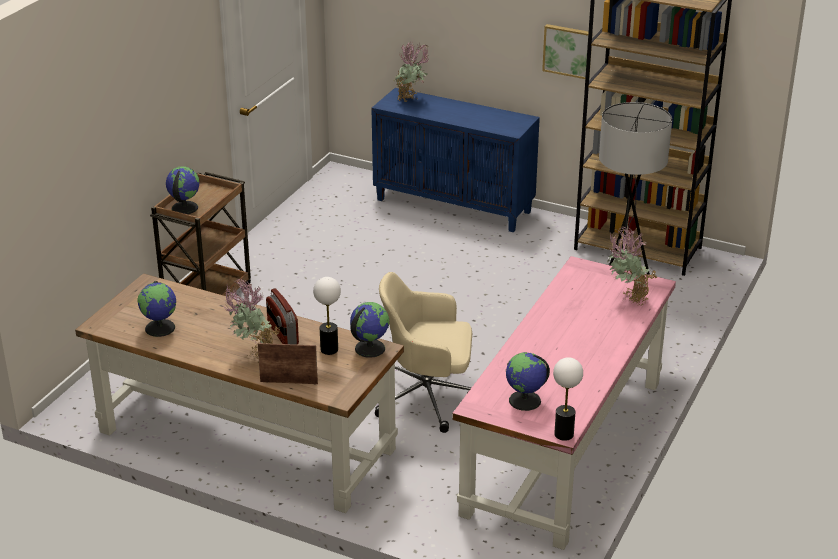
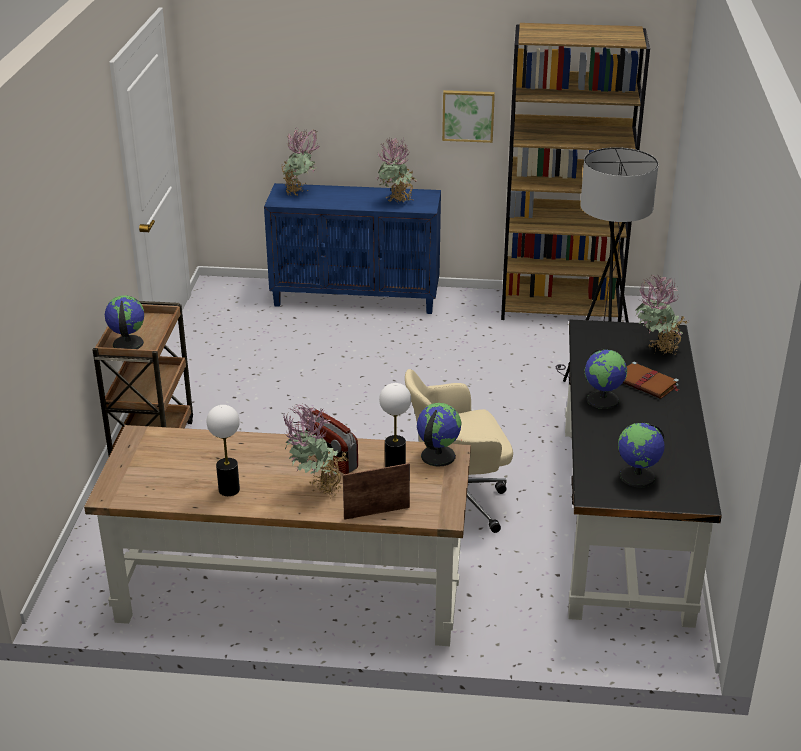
camera: 20 degrees left, 0 degrees up
(160, 328) = (187, 483): globe -> globe (603, 399)
(490, 123) = (397, 203): none -> potted plant
(564, 434) = (702, 503): table lamp -> table lamp (229, 489)
(565, 447) = (624, 519): pink desk -> black desk
(596, 325) = (647, 383): none -> brown book

